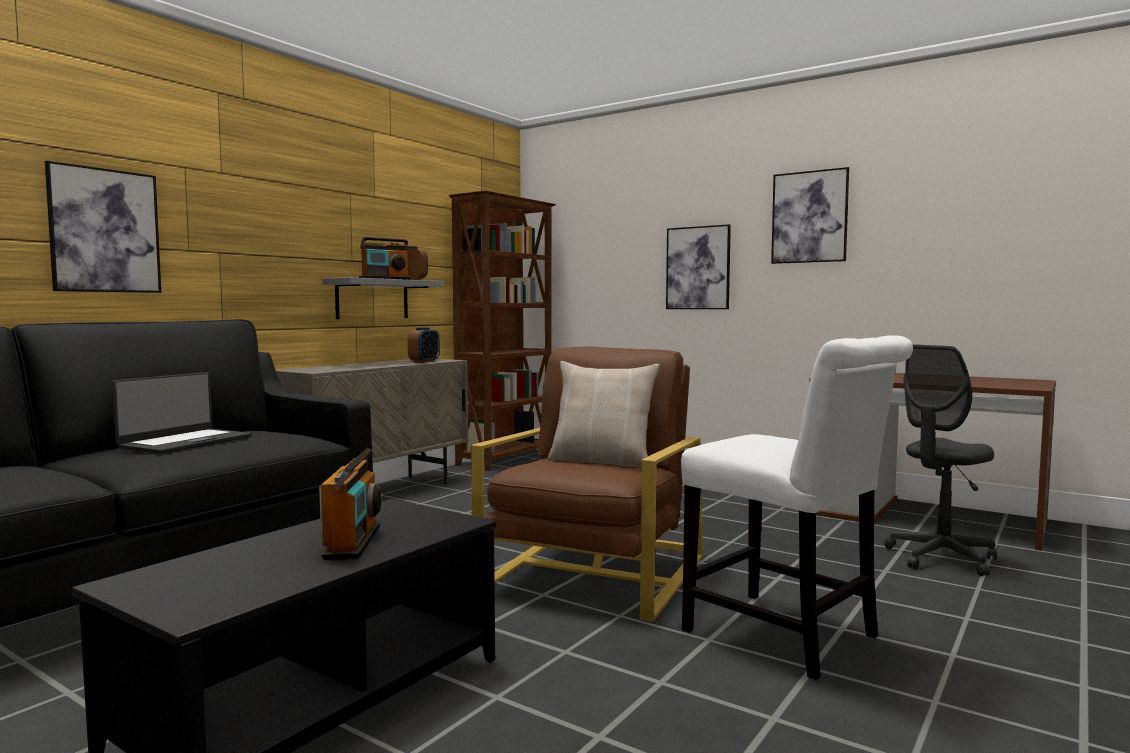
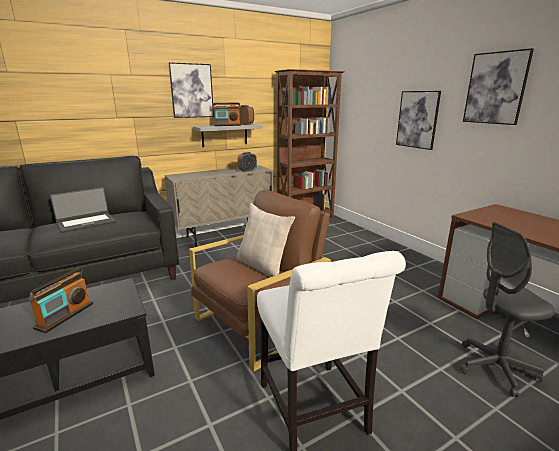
camera: 25 degrees right, 15 degrees up
(105, 231) = (71, 112): picture -> picture (191, 91)

